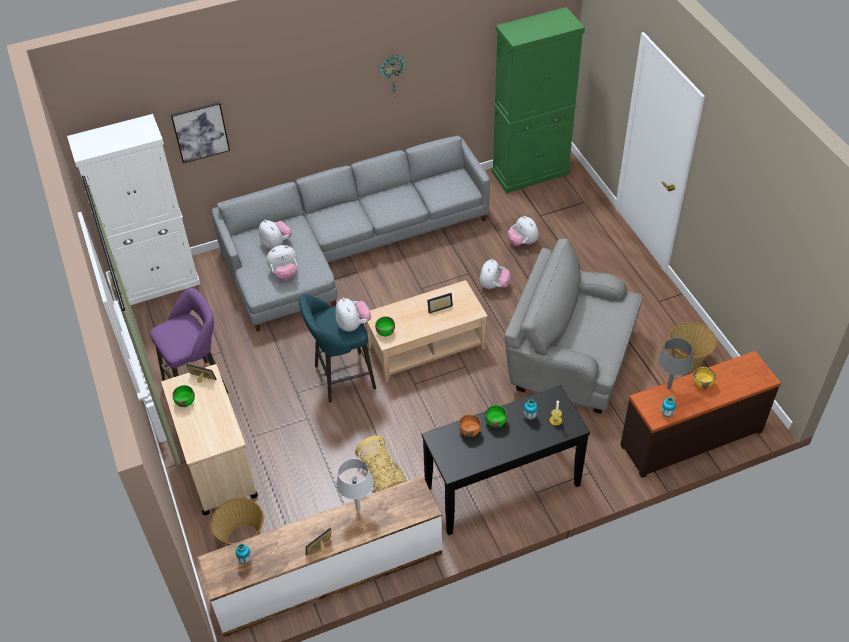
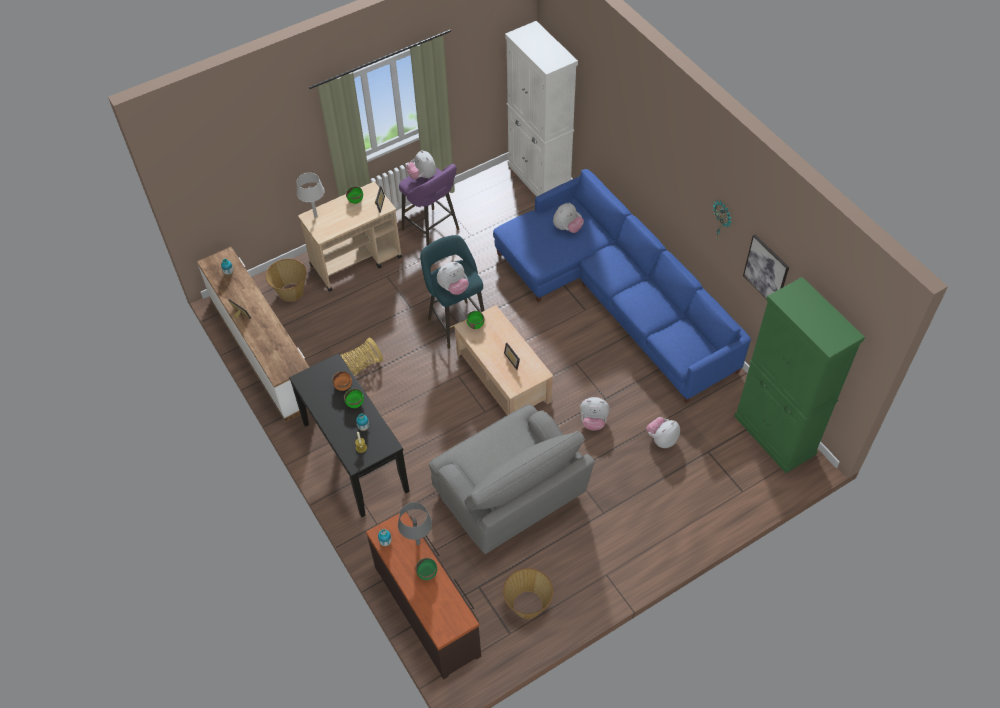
camera: 80 degrees right, 5 degrees up
(200, 132) = (601, 108): picture -> picture (766, 271)
(284, 273) = (533, 241): plush toy -> plush toy (422, 176)
(344, 247) = (614, 295): grey sofa -> blue sofa
(357, 507) = (277, 330): grey table lamp -> grey table lamp (315, 215)
(569, 358) = (510, 496): grey armchair -> grey armchair turned 135 degrees clockwise
(702, 383) = (427, 573): yellow bowl -> green bowl

